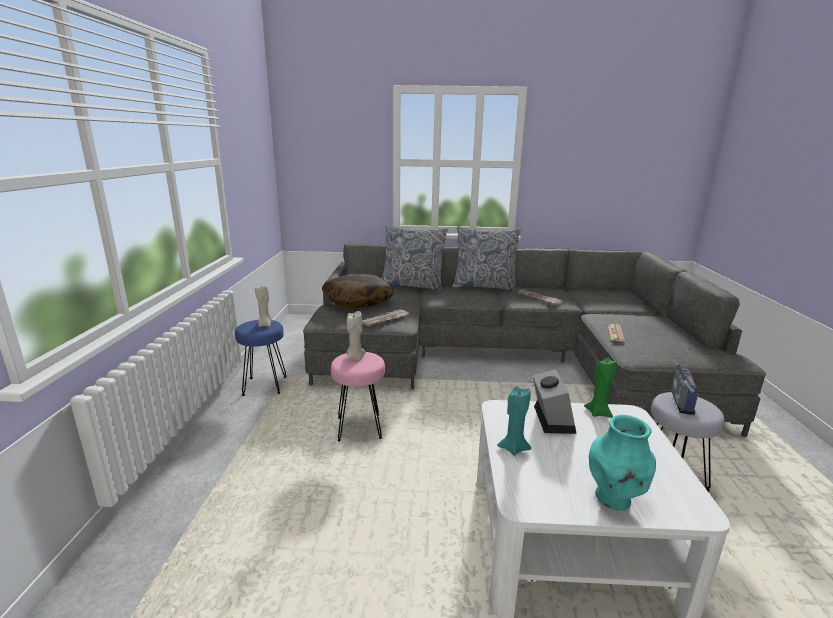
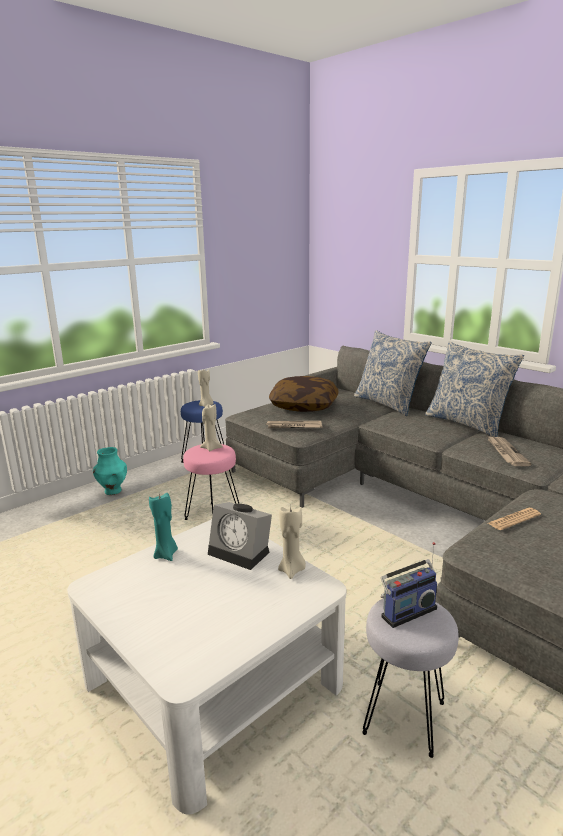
camera: 45 degrees right, 0 degrees up
(550, 418) = (242, 552): alarm clock -> alarm clock turned 75 degrees clockwise
(598, 412) = (292, 570): green candle -> beige candle
(613, 499) = (147, 624): turquoise vase -> turquoise vase (112, 491)

